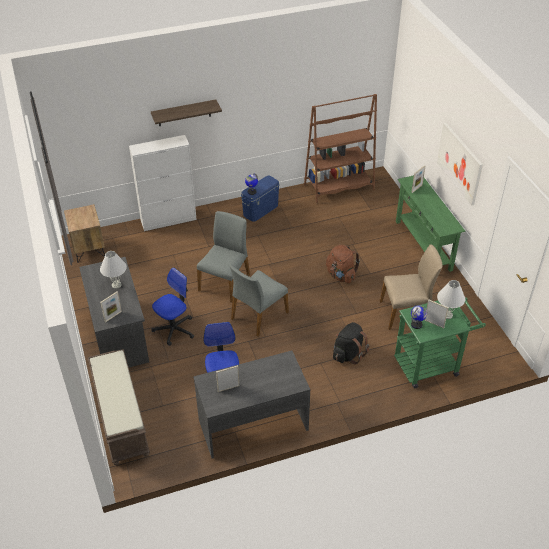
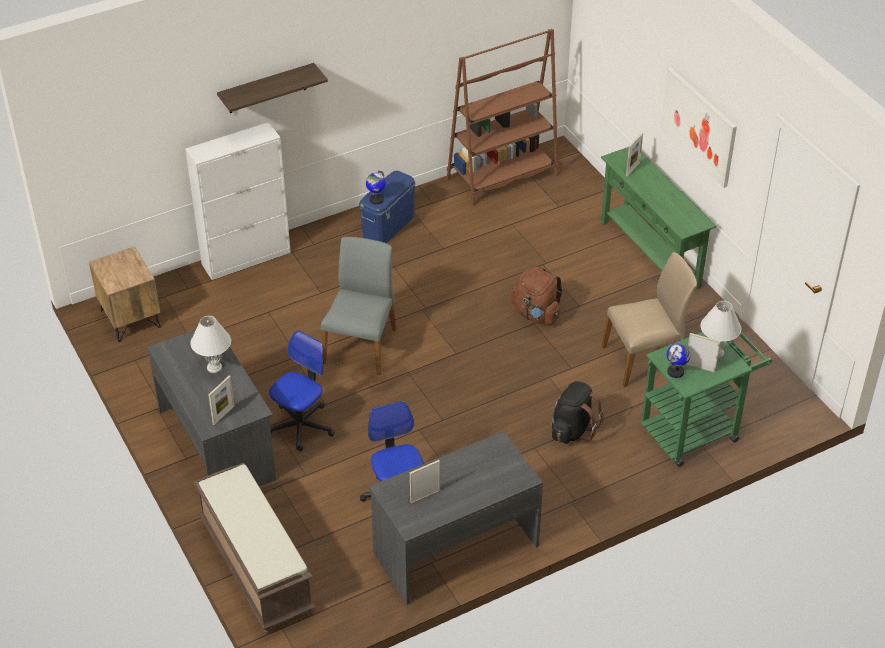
camera: 10 degrees left, 0 degrees up
(258, 315) = (425, 389): grey chair -> none

